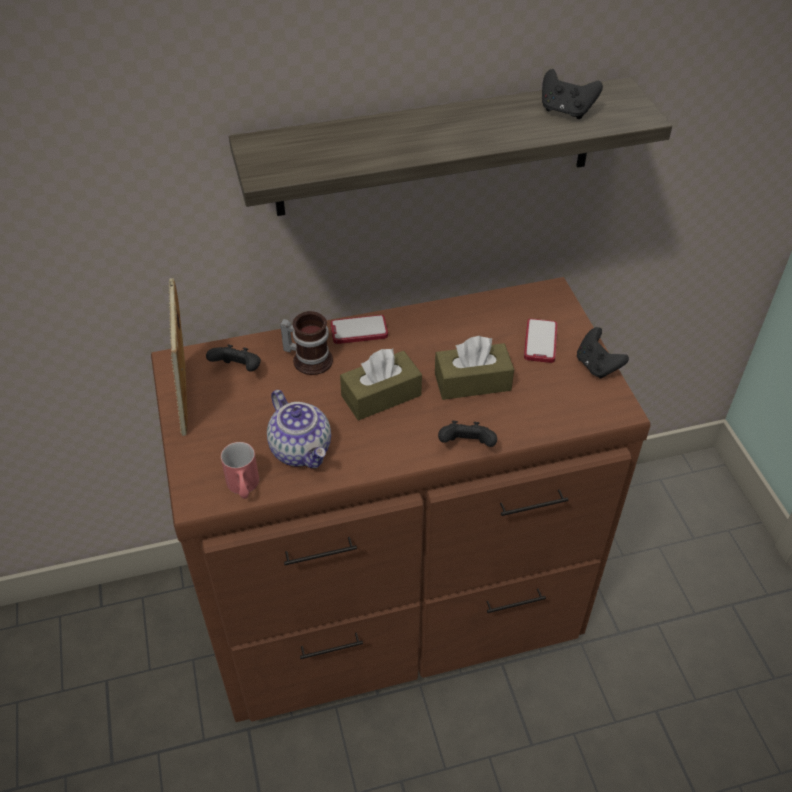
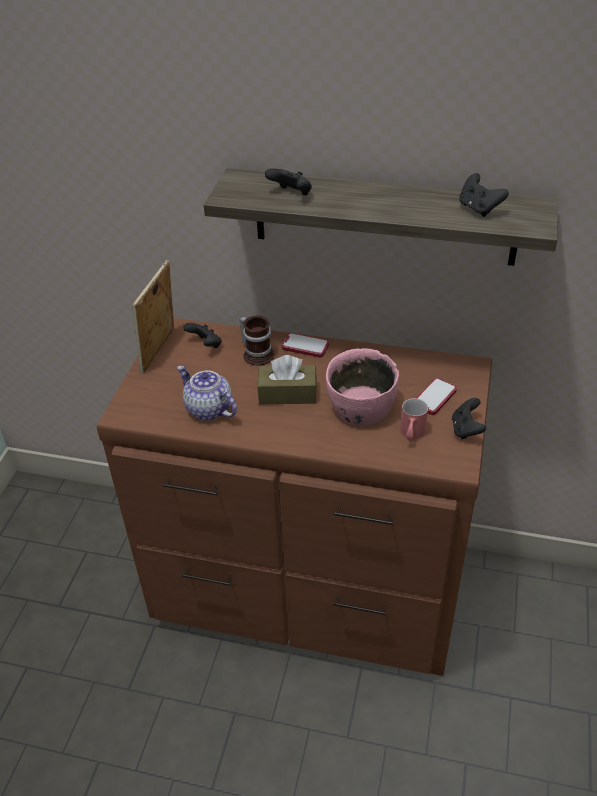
camera: 30 degrees right, 5 degrees down
(244, 488) = (153, 419): red mug -> red mug (411, 435)
(302, 449) = (208, 409): teapot -> teapot turned 135 degrees clockwise
(466, 446) = (322, 448): black game controller -> black game controller (291, 194)
(472, 382) = (360, 407): brown tissue box -> pink bowl

